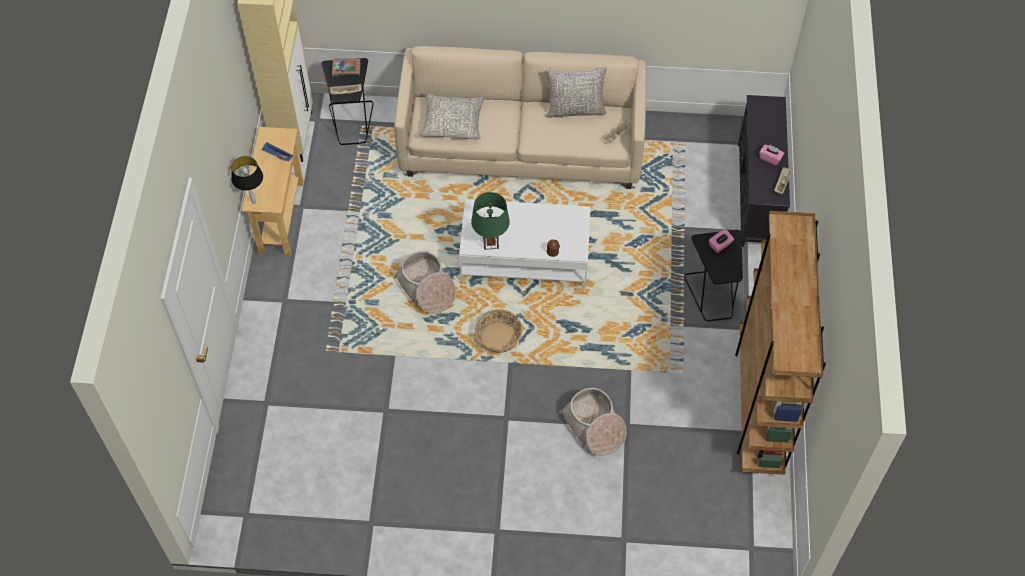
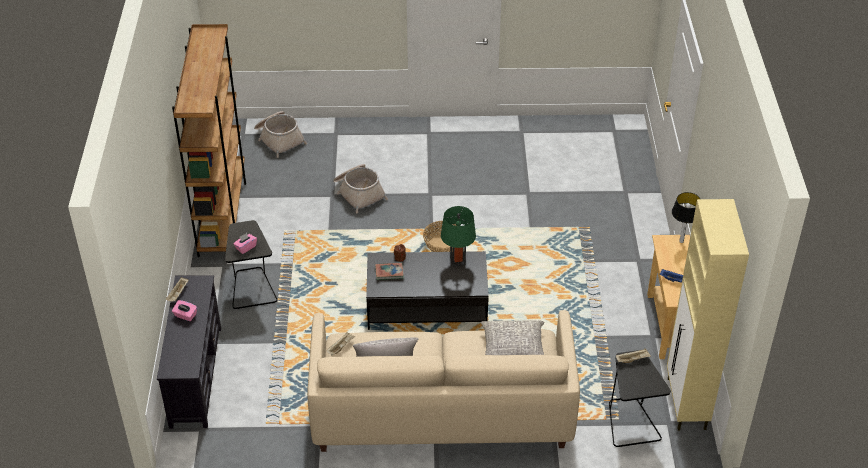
camera: 175 degrees right, 15 degrees down
(346, 69) = (640, 385): book -> book (389, 272)
(427, 288) = (513, 276): basket -> basket (279, 139)
(525, 257) = (427, 307): white coffee table -> black coffee table

